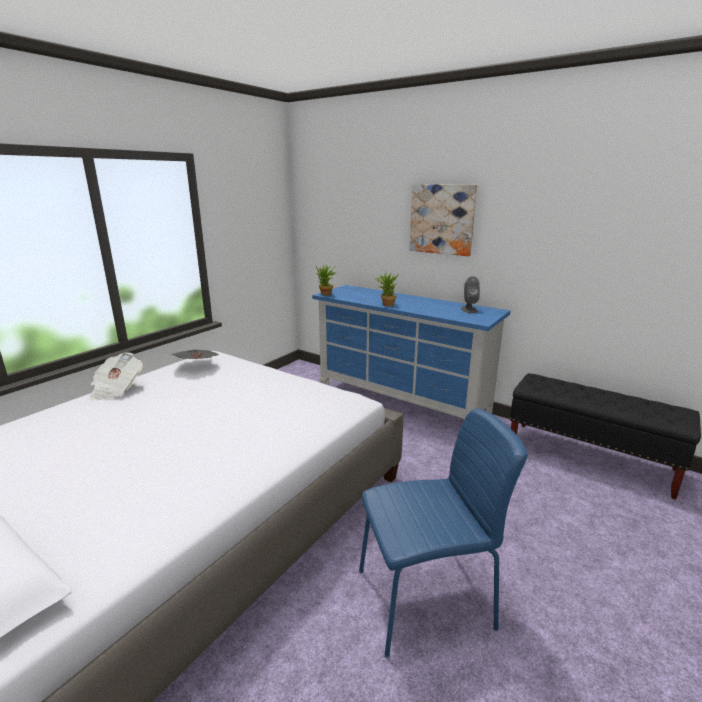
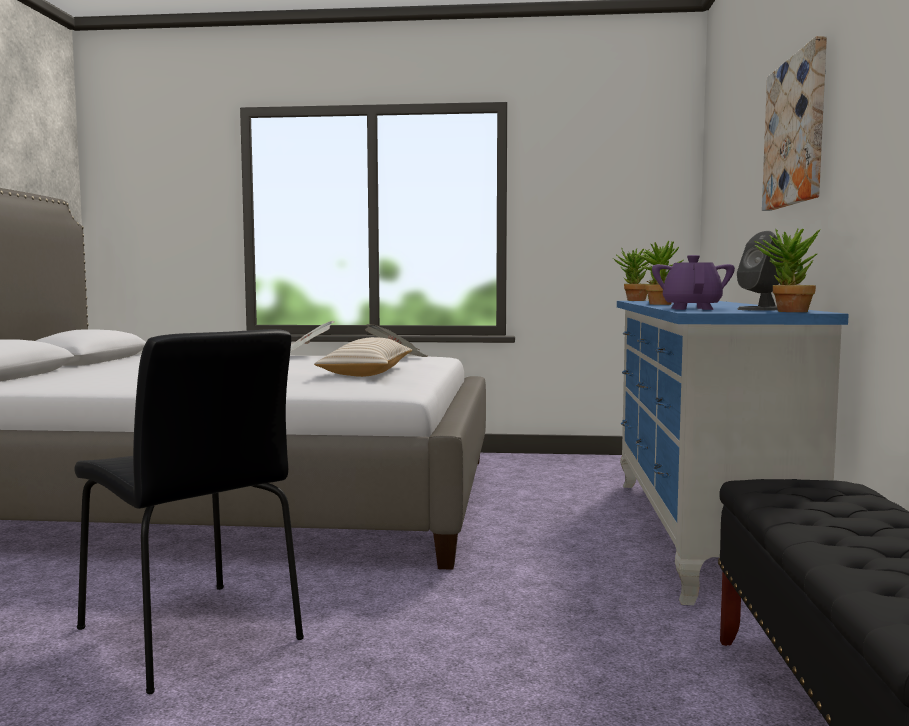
camera: 60 degrees right, 15 degrees down
(268, 392) = (367, 373): none -> beige pillow
(429, 597) = (193, 636): blue chair -> black chair
(450, 315) = (691, 308): none -> purple teapot
(492, 312) = (786, 311): none -> potted plant

